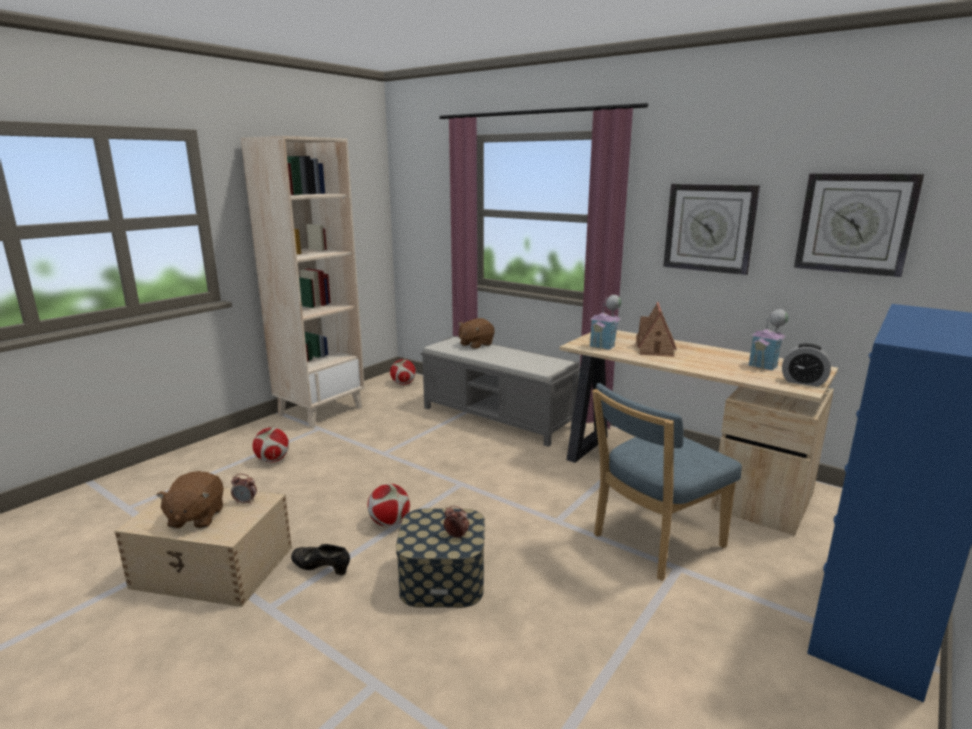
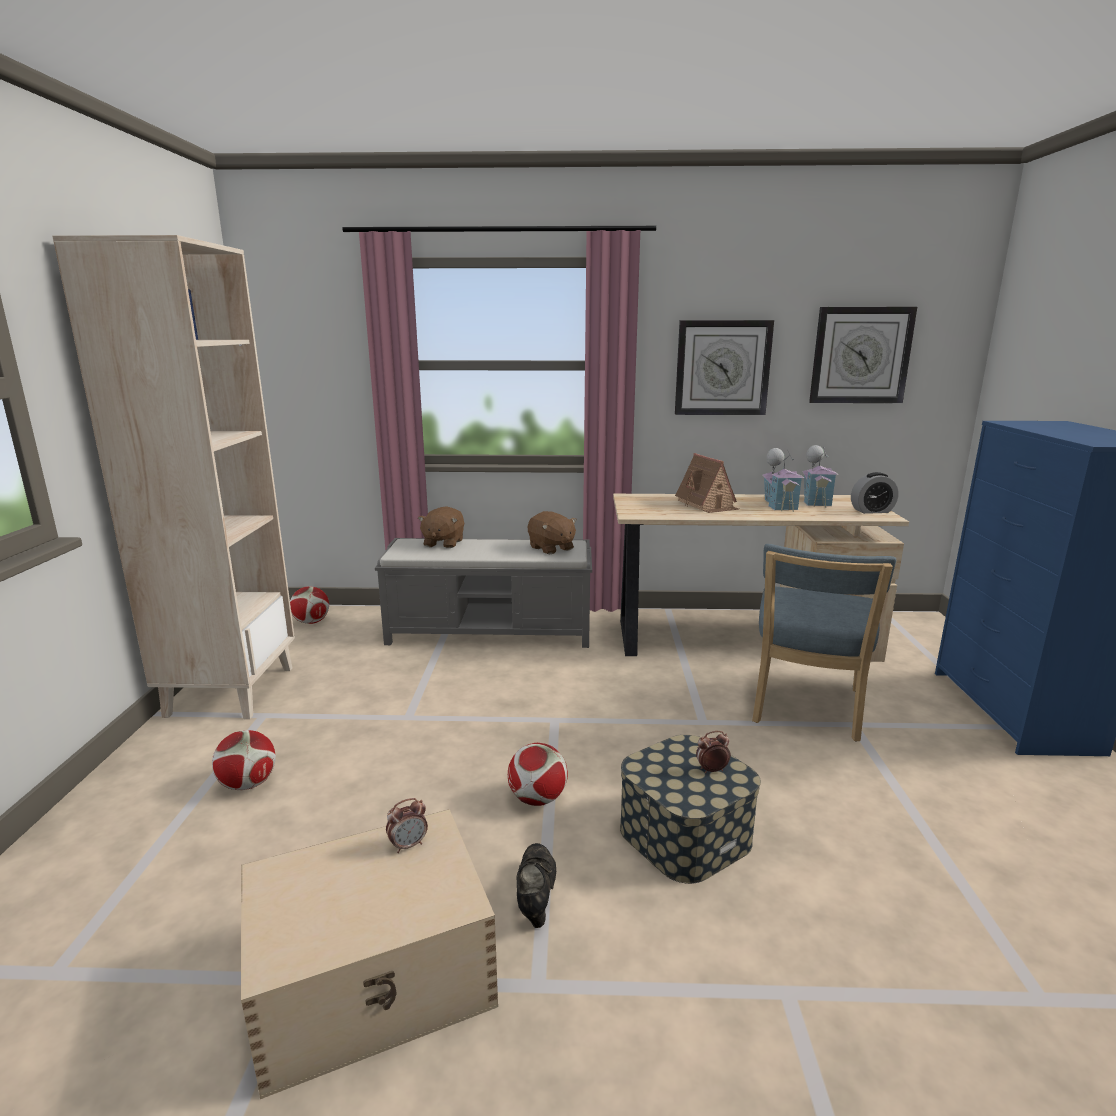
camera: 35 degrees left, 0 degrees up
(196, 517) = (364, 904): brown plush toy -> brown plush toy (551, 548)
(322, 569) = (535, 896): black shoe -> black shoe turned 105 degrees clockwise
(605, 343) = (655, 508): toy house -> toy house (779, 505)

